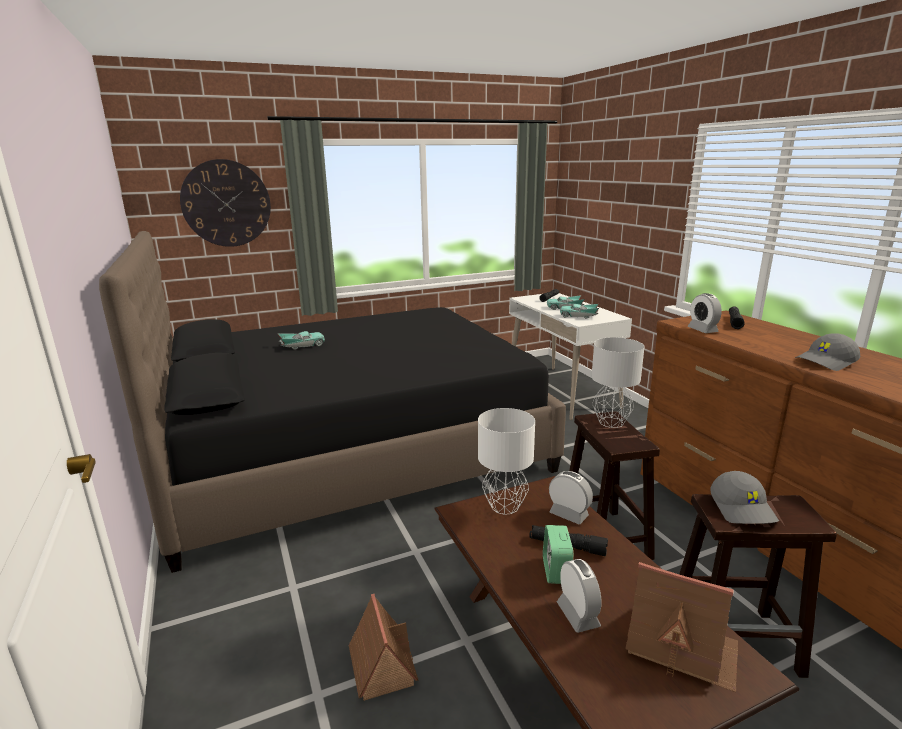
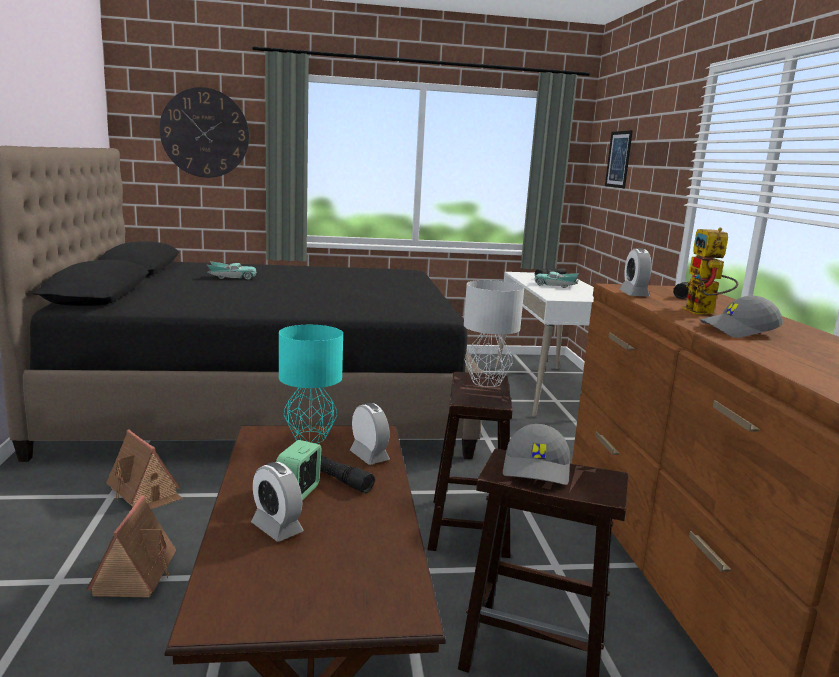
camera: 15 degrees right, 5 degrees down
(505, 506) = (311, 437): white table lamp -> turquoise table lamp
(578, 316) = (561, 293): turquoise toy car -> none
(578, 615) = (277, 528): alarm clock -> alarm clock turned 135 degrees clockwise
(595, 196) = (618, 159): none -> picture
(680, 646) = (352, 575): toy house -> toy house (145, 493)
(776, 344) = (704, 313): none -> toy robot

